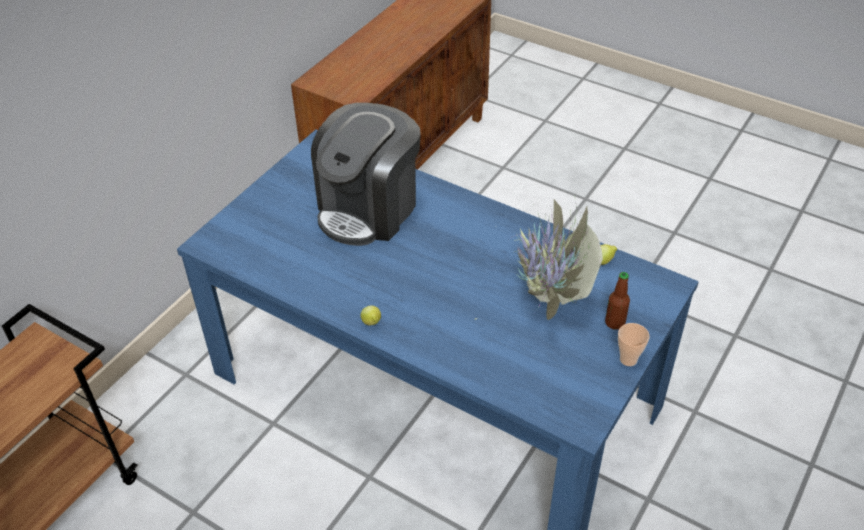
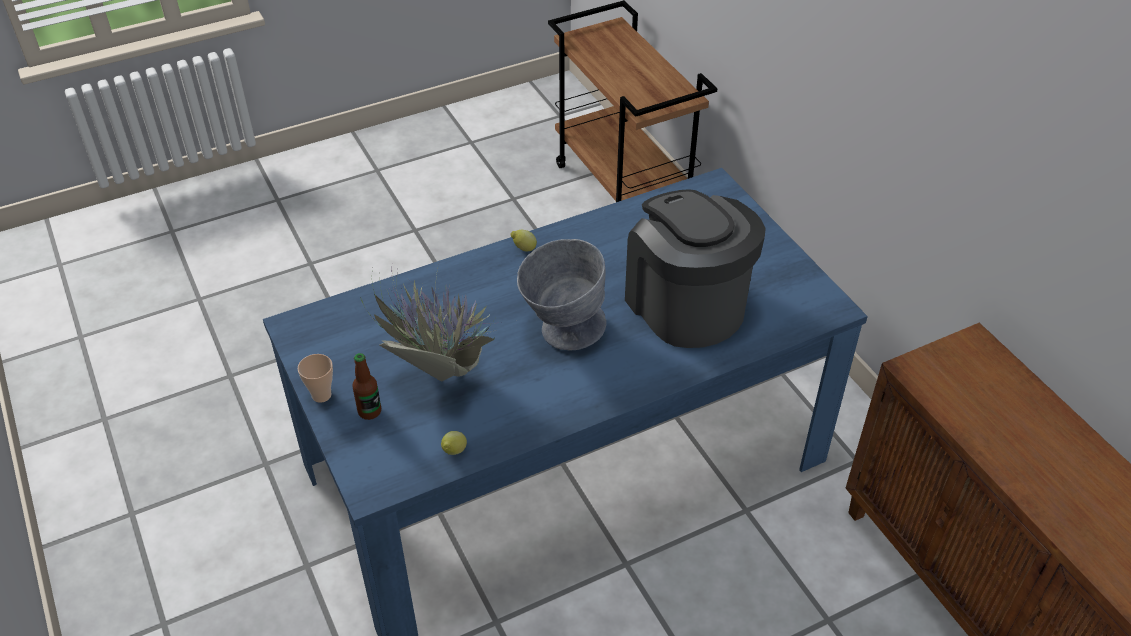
camera: 120 degrees right, 0 degrees up
(447, 260) = (561, 330): none -> grey bowl

